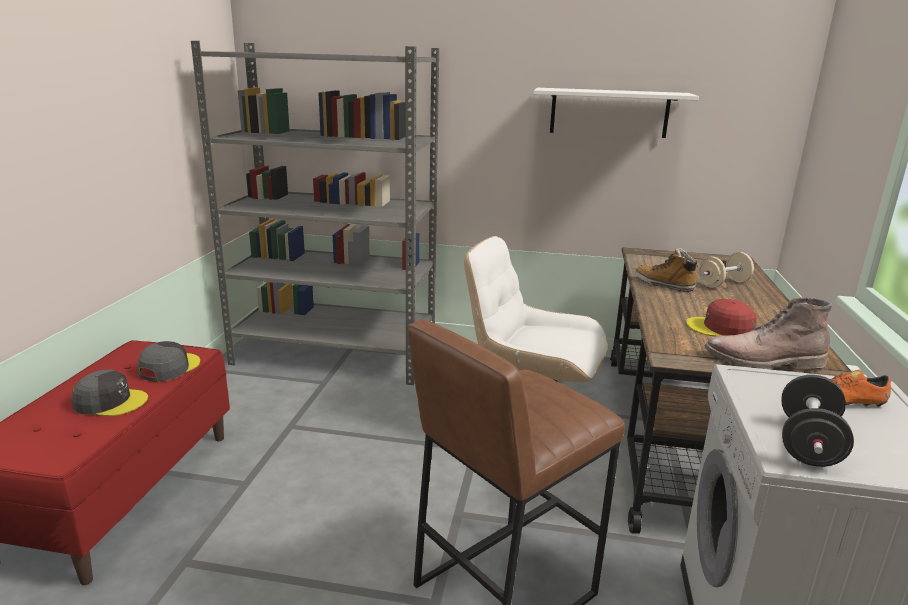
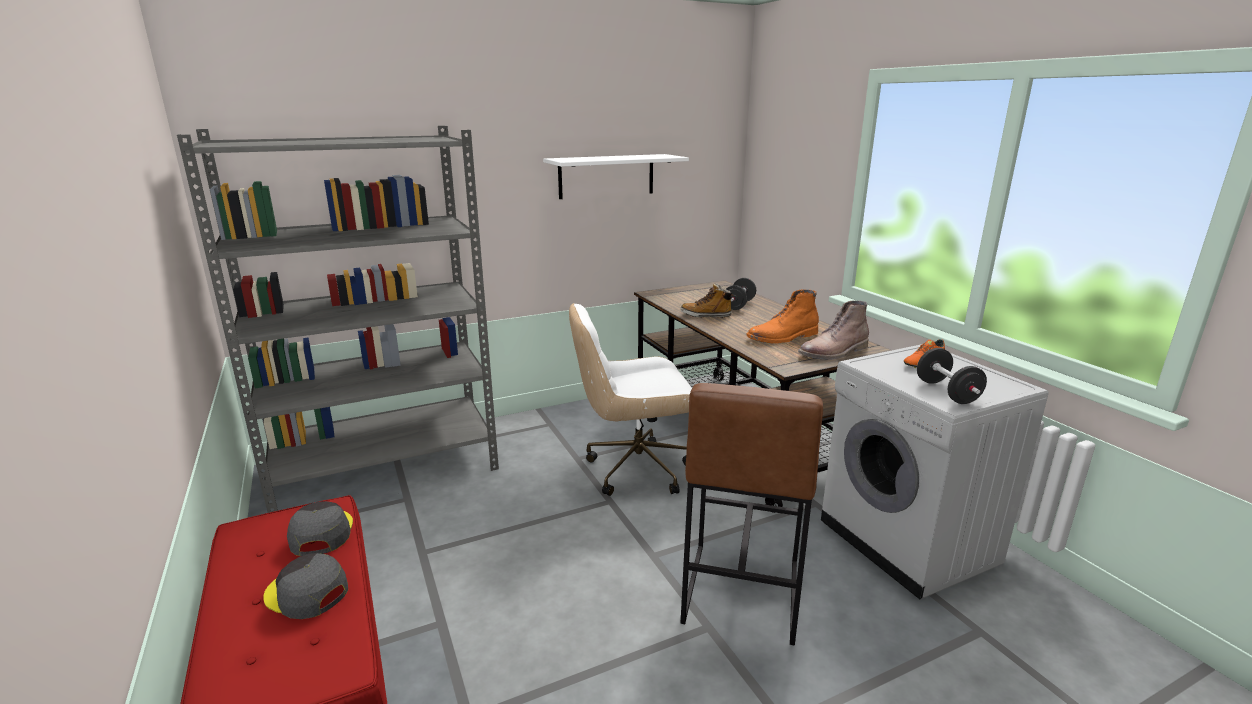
camera: 35 degrees left, 0 degrees up
(110, 402) = (306, 593): grey cap -> grey cap turned 120 degrees counterclockwise
(720, 328) = (782, 338): red cap -> orange boot
(723, 284) = (738, 305): beige dumbbell -> black dumbbell

